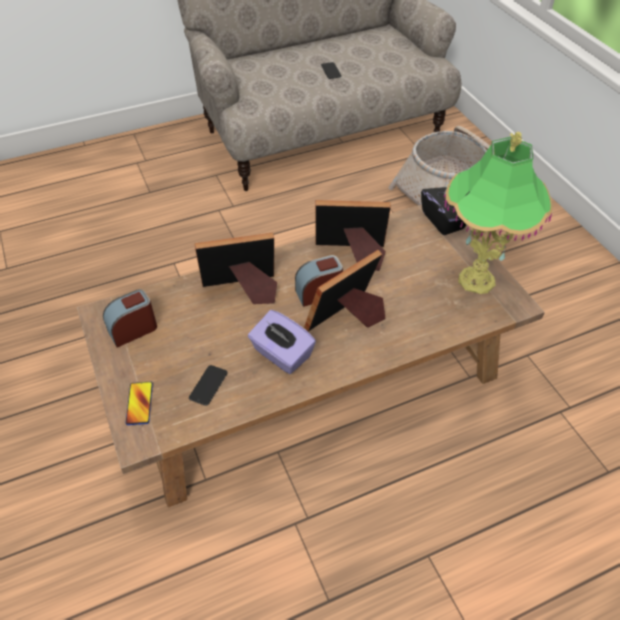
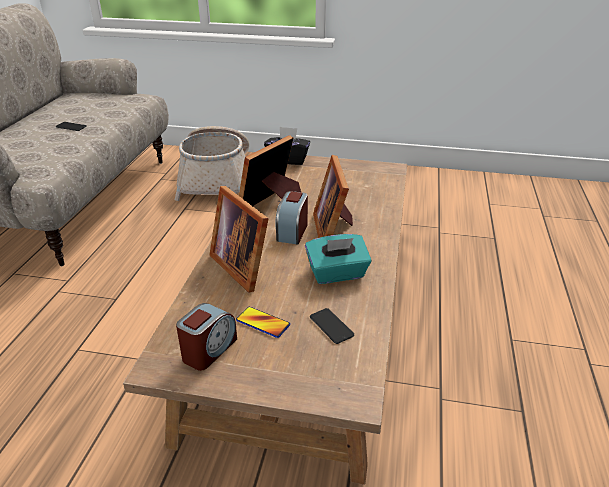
camera: 55 degrees left, 15 degrees down
(133, 329) = (209, 350): alarm clock -> alarm clock turned 150 degrees counterclockwise
(139, 403) = (311, 380): phone -> phone (263, 323)
(243, 290) = (243, 265): picture frame -> picture frame turned 60 degrees counterclockwise
(281, 354) = (337, 274): purple tissue box -> turquoise tissue box
(475, 280) = (356, 172): table lamp -> none

